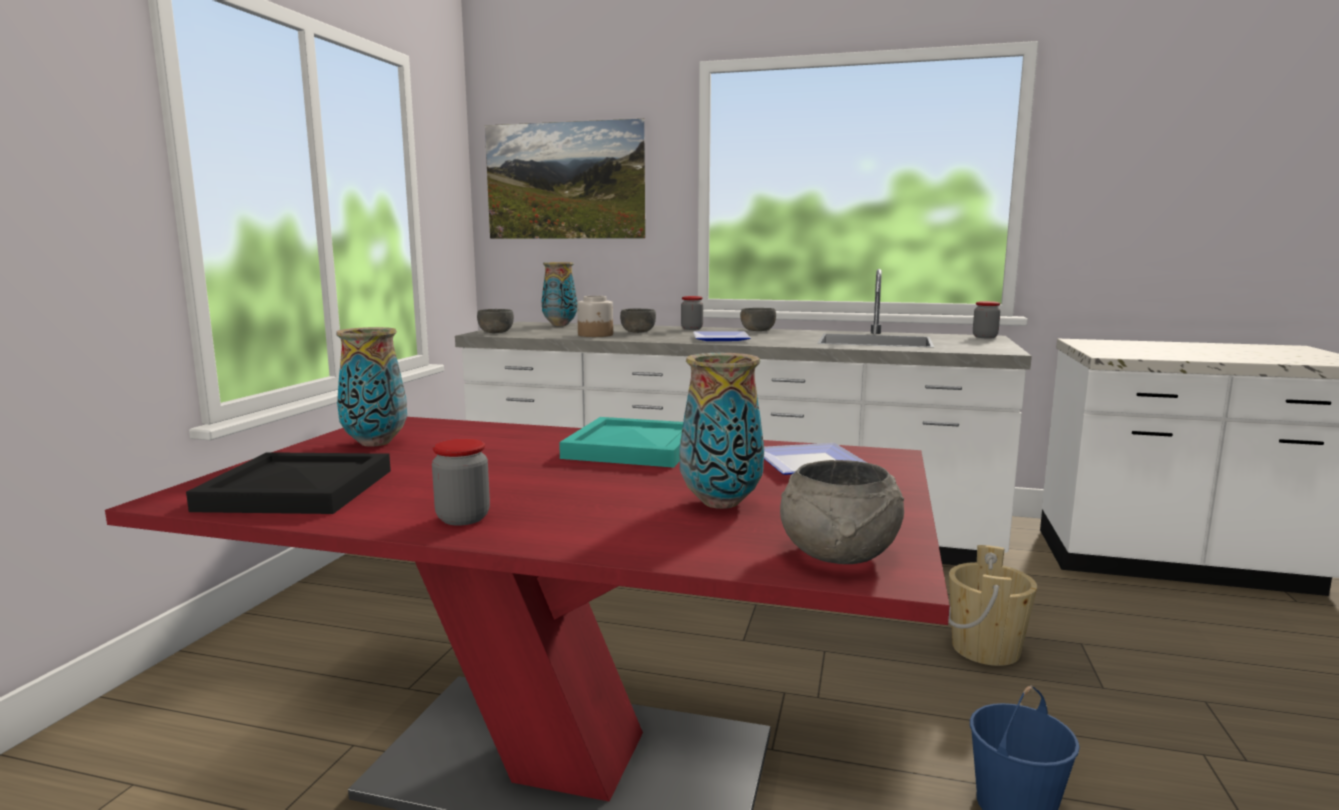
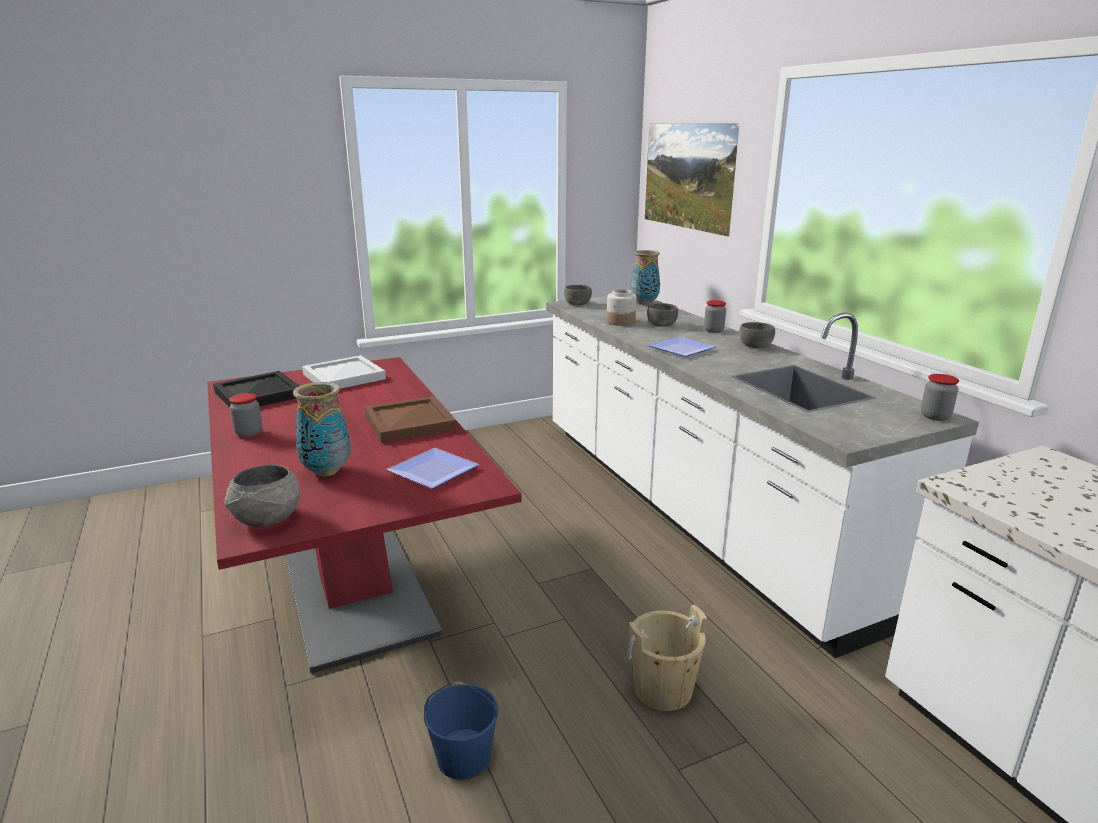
camera: 50 degrees right, 10 degrees up
(376, 443) = (345, 376): vase -> white tray
(635, 448) = (408, 423): turquoise tray -> brown tray

